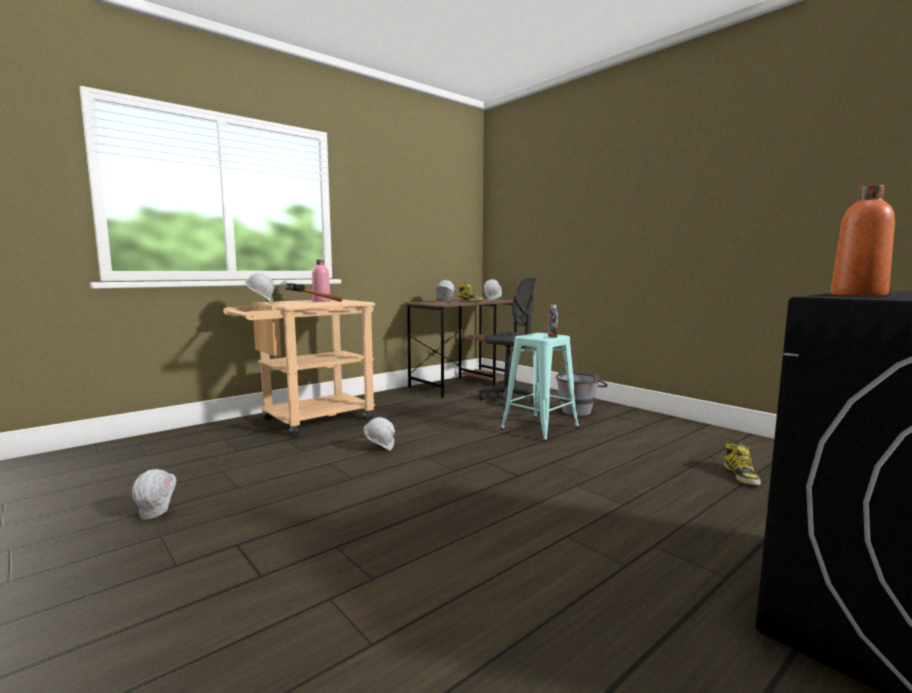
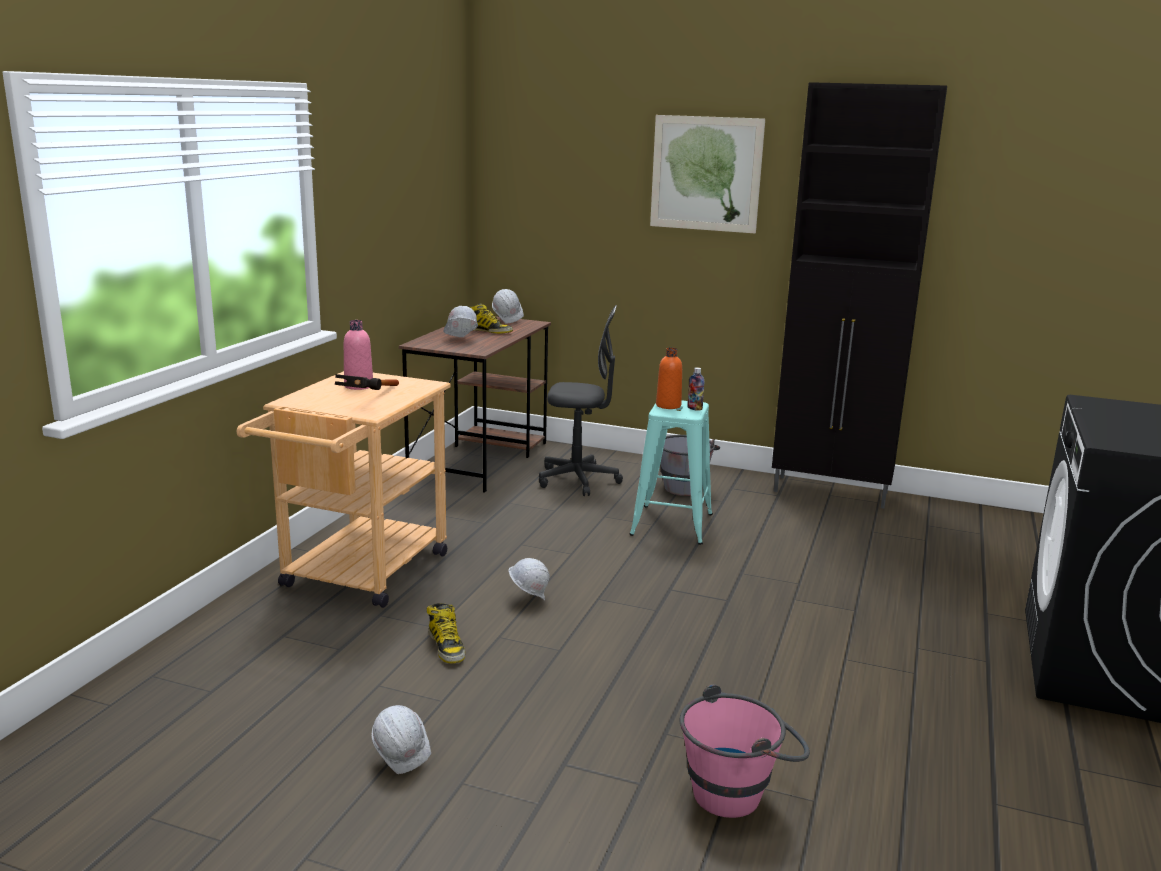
camera: 30 degrees left, 10 degrees up
(261, 302) = (297, 409): white hard hat -> none
(321, 609) = (739, 791): none -> pink bucket
(610, 187) = (706, 174): none -> picture
(700, 429) = (832, 492): none -> black cabinet
(741, 475) = (916, 550): boot -> boot (446, 647)
(858, 295) = (1113, 433): orange bottle -> orange bottle (668, 405)

